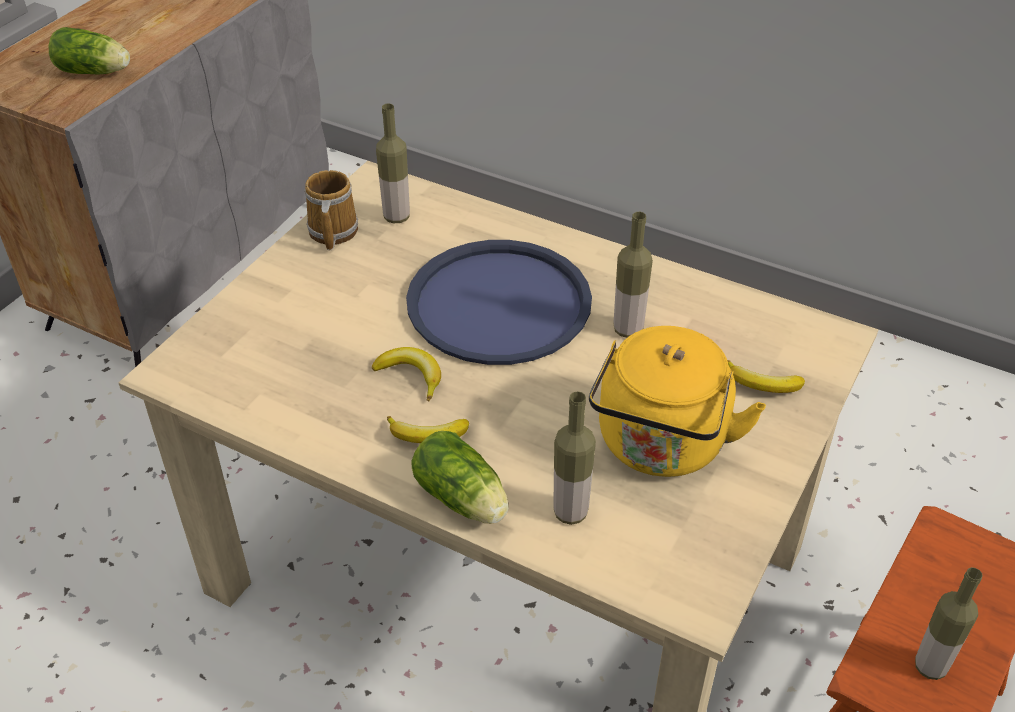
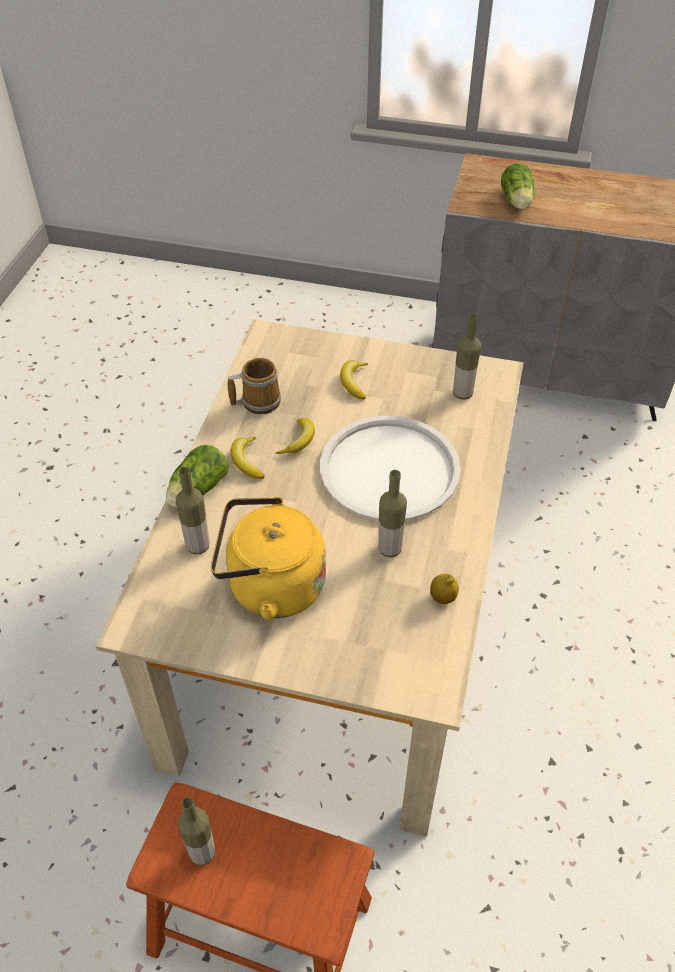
camera: 75 degrees right, 5 degrees up
(331, 232) = (429, 366): mug -> mug (258, 401)
(498, 303) = (389, 469): blue tray -> white tray
(710, 303) = (442, 598): none -> lemon
(762, 385) = (356, 644): banana -> banana (354, 382)

